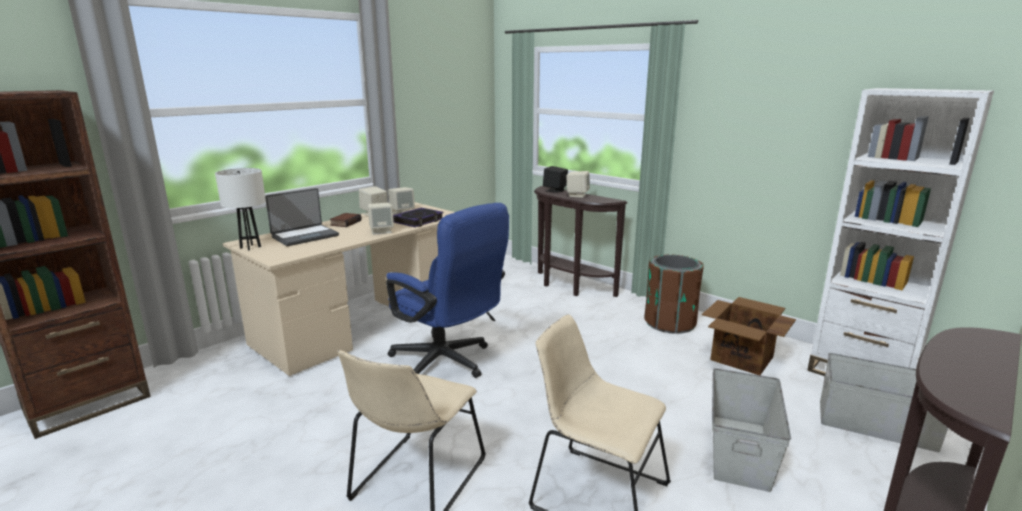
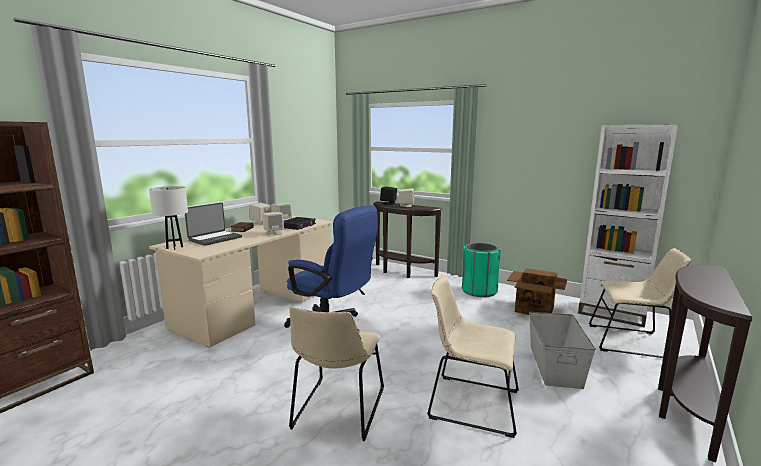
camera: 10 degrees left, 5 degrees down
(670, 323) = (479, 291): brown trash can -> green trash can
(876, 425) = (632, 342): grey storage box -> beige chair

